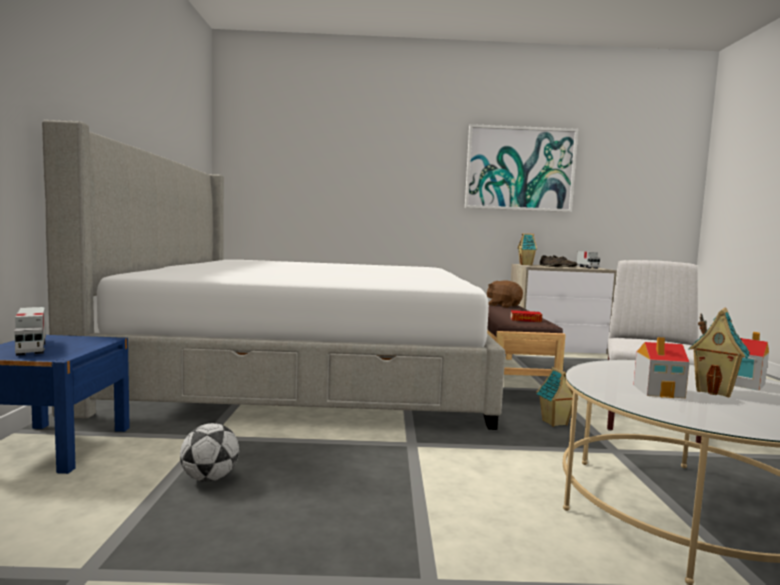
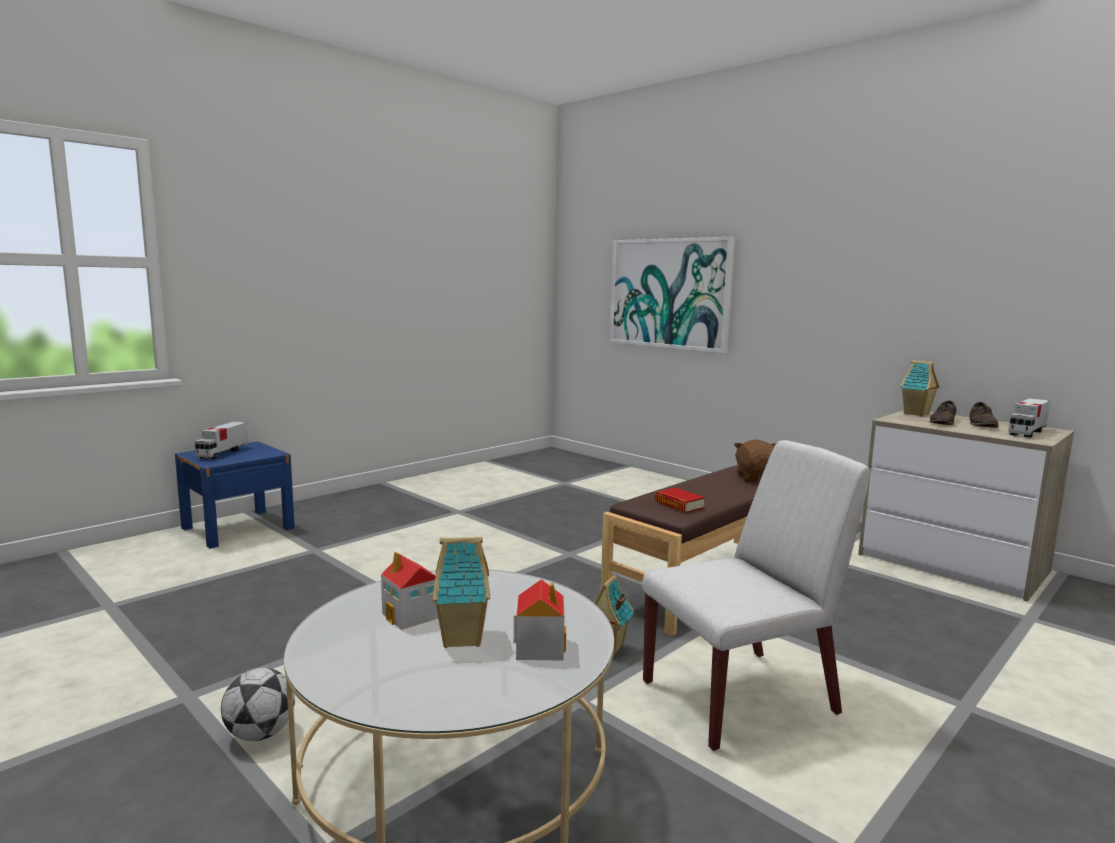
camera: 45 degrees right, 5 degrees up
(210, 478) = (252, 580): football -> football (260, 734)
(308, 371) = (519, 514): bed -> none
(520, 169) = (933, 247): picture -> picture (669, 293)

